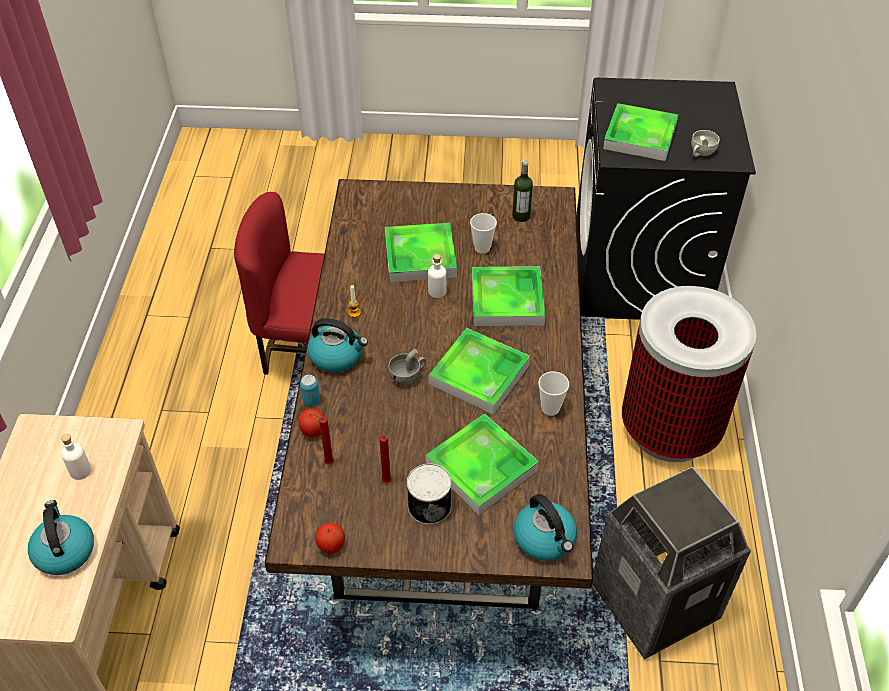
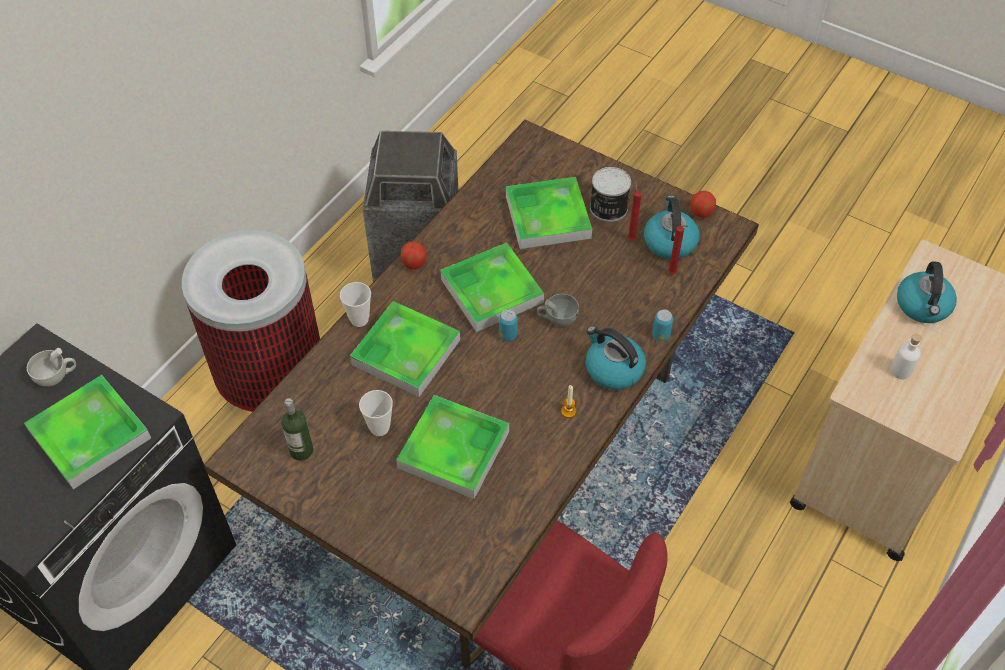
camera: 150 degrees left, 5 degrees up
(313, 431) = (673, 306): apple -> apple (414, 264)
(437, 291) = (467, 396): white bottle -> none
(439, 345) = (508, 335): none -> can
(545, 539) = (537, 152): kettle -> kettle (669, 242)
(550, 408) = (455, 235): cup -> cup (359, 319)

